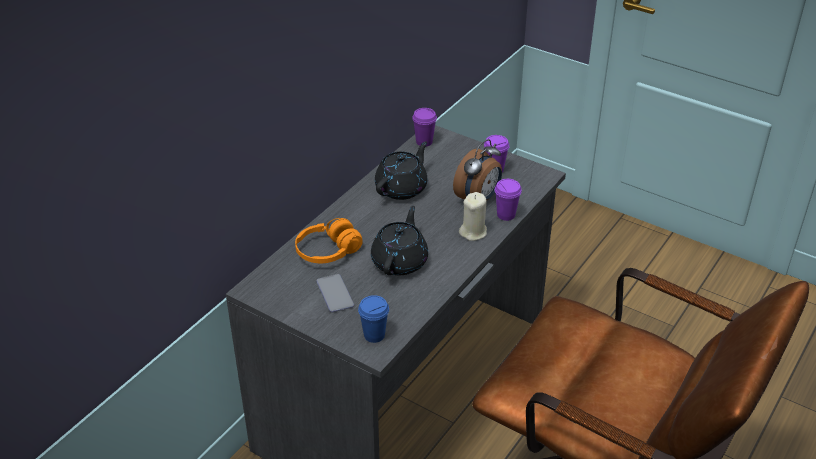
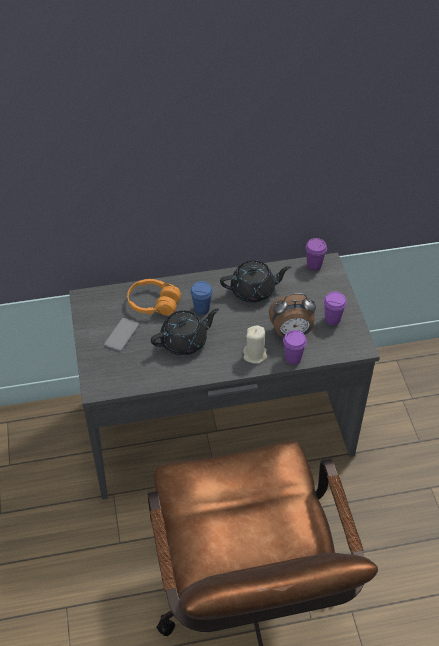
camera: 45 degrees right, 10 degrees up
(374, 335) = (108, 378): blue cup -> blue cup (201, 309)

